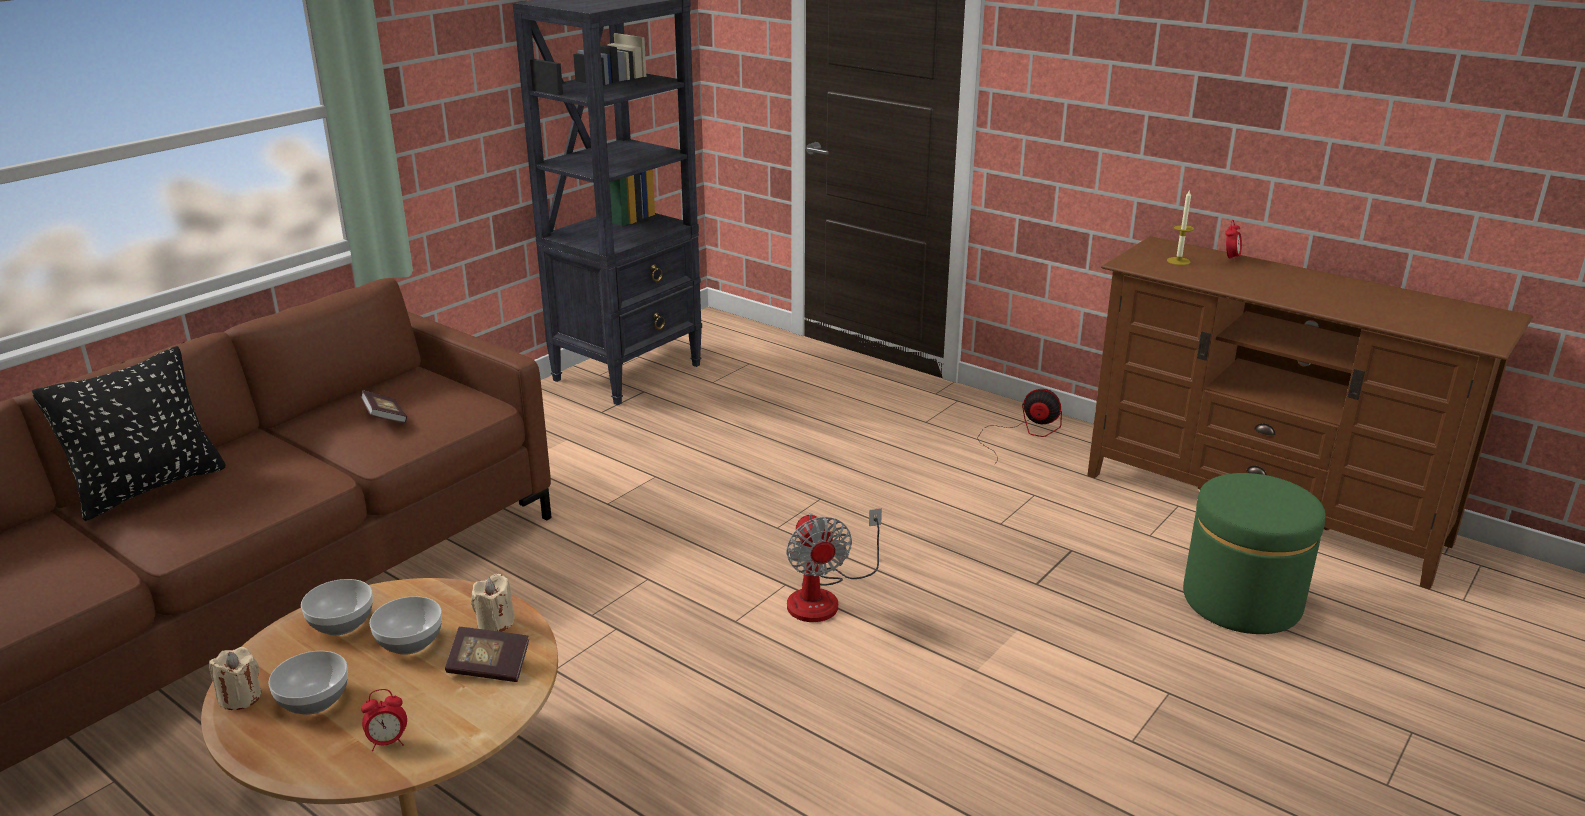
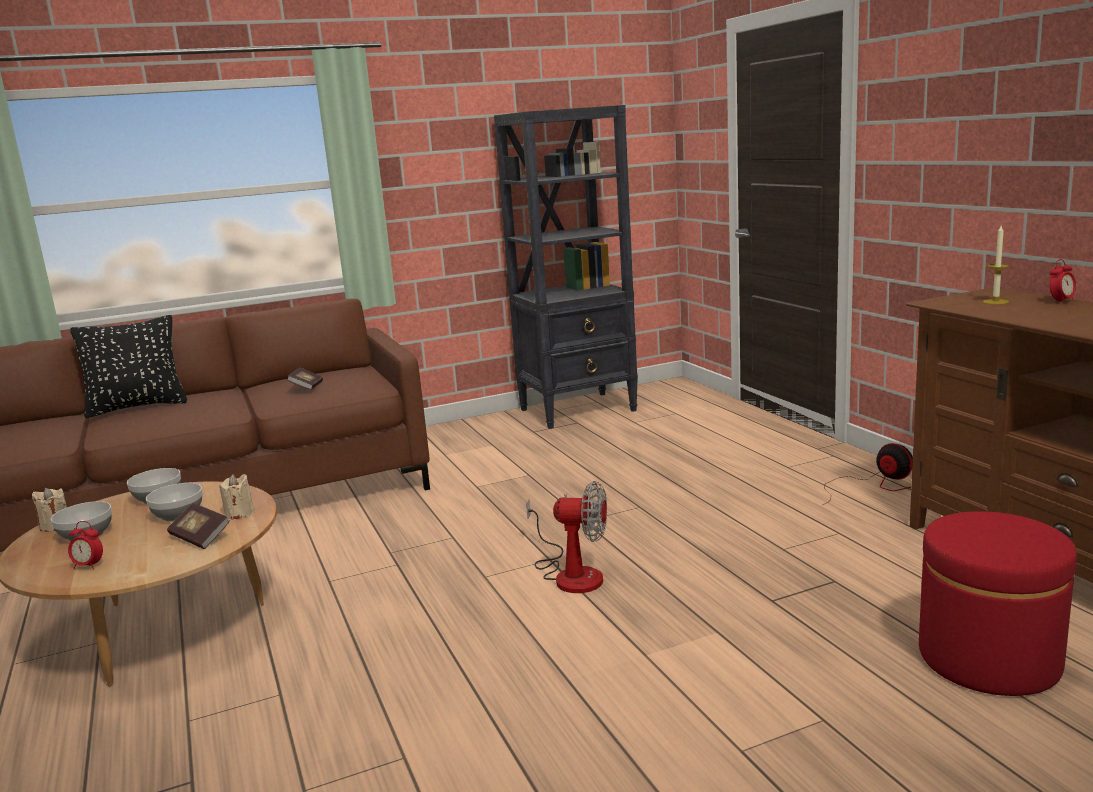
camera: 30 degrees right, 10 degrees down
(824, 596) = (571, 574): fan -> fan turned 90 degrees counterclockwise
(1241, 601) = (988, 659): green ottoman -> red ottoman

